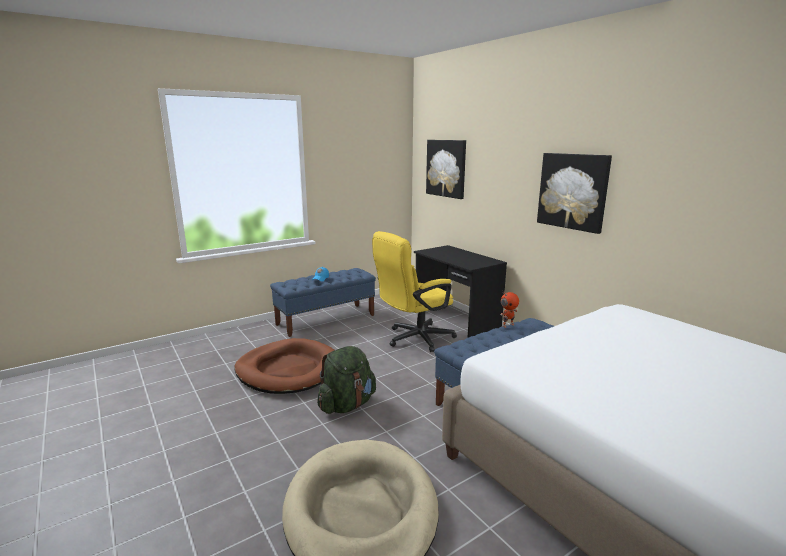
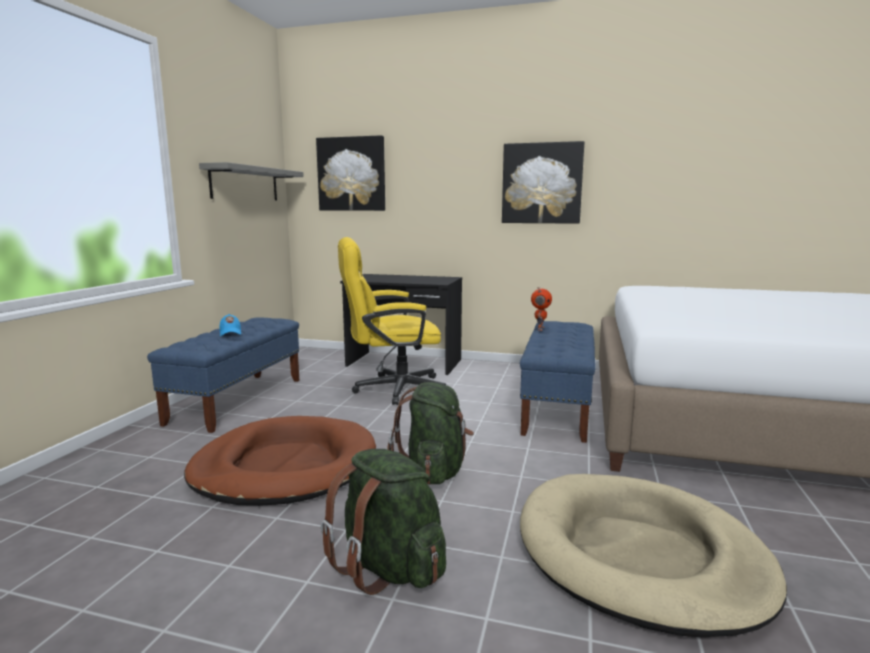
camera: 40 degrees left, 5 degrees down
(249, 444) = (389, 567): none -> green backpack
(369, 176) = (245, 184): none -> grey shelf
(414, 339) = (391, 389): yellow office chair -> yellow office chair turned 60 degrees clockwise

